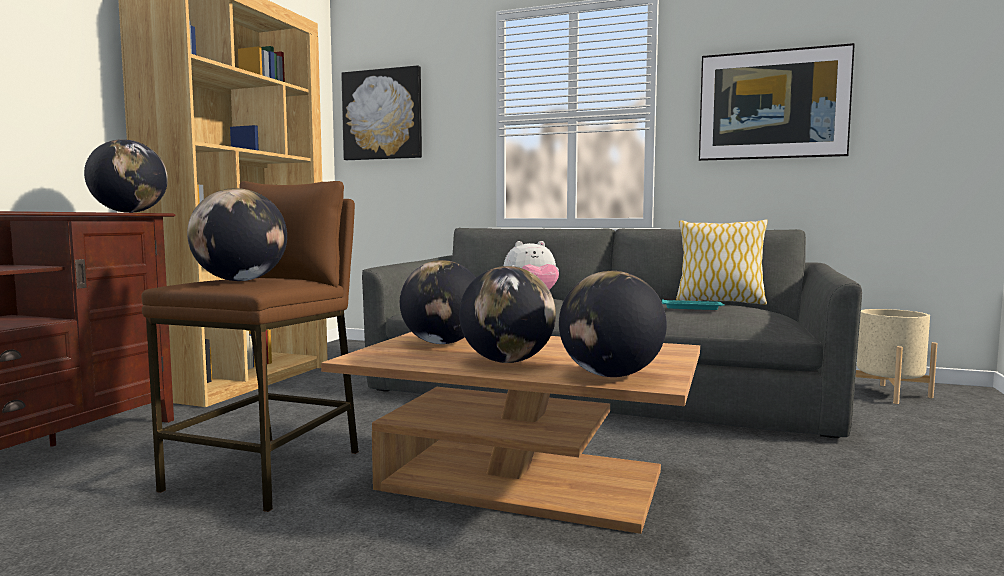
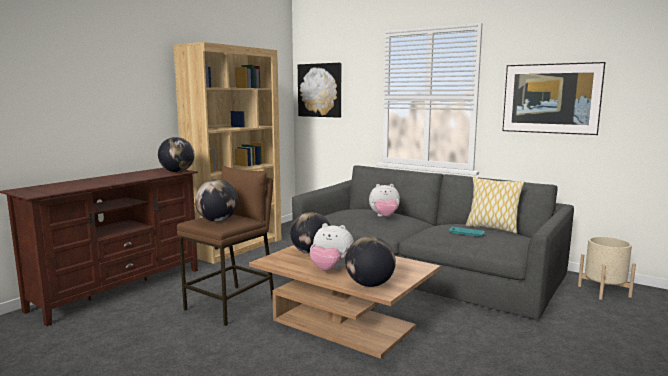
camera: 15 degrees right, 5 degrees up
(507, 361) = (331, 270): globe -> plush toy

